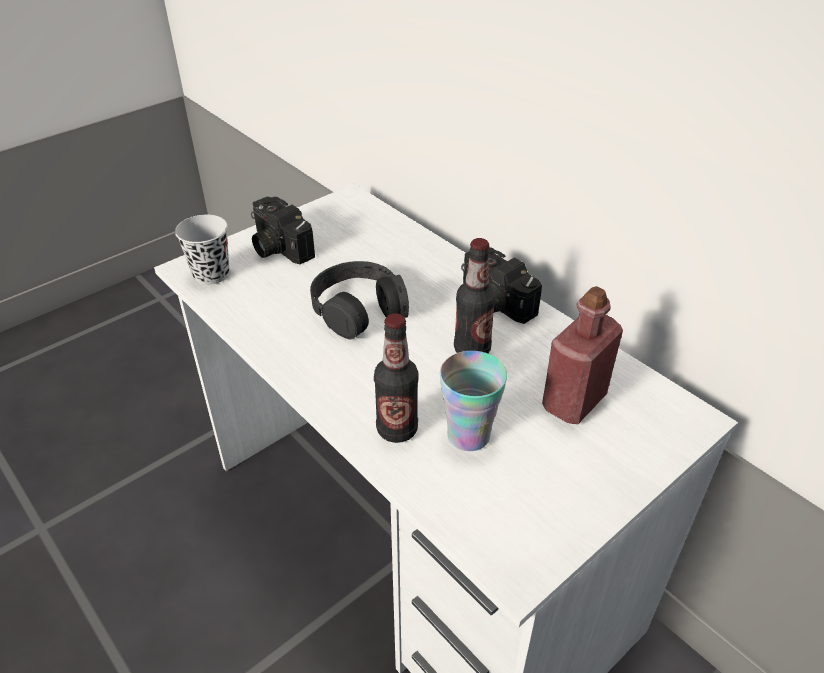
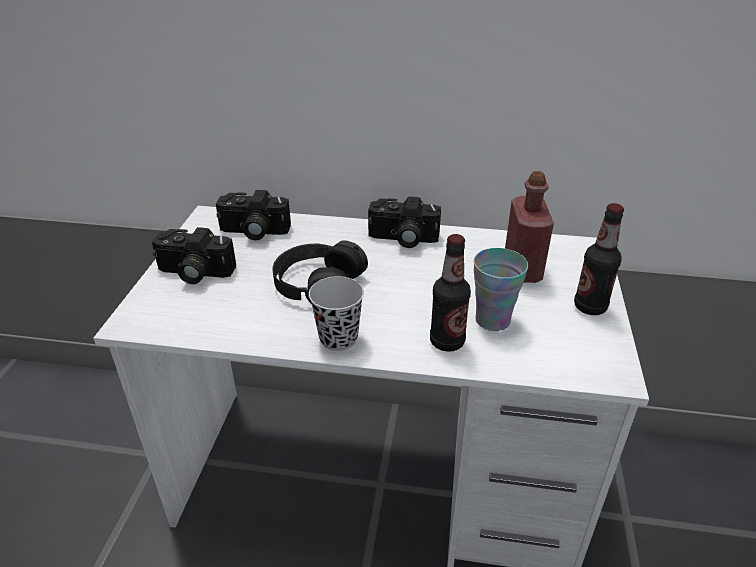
camera: 40 degrees left, 5 degrees down
(211, 274) = (160, 317): black cup -> black cup (338, 338)
(367, 230) = (253, 232): none -> camera
(472, 349) = (428, 271): bottle -> bottle (590, 307)

